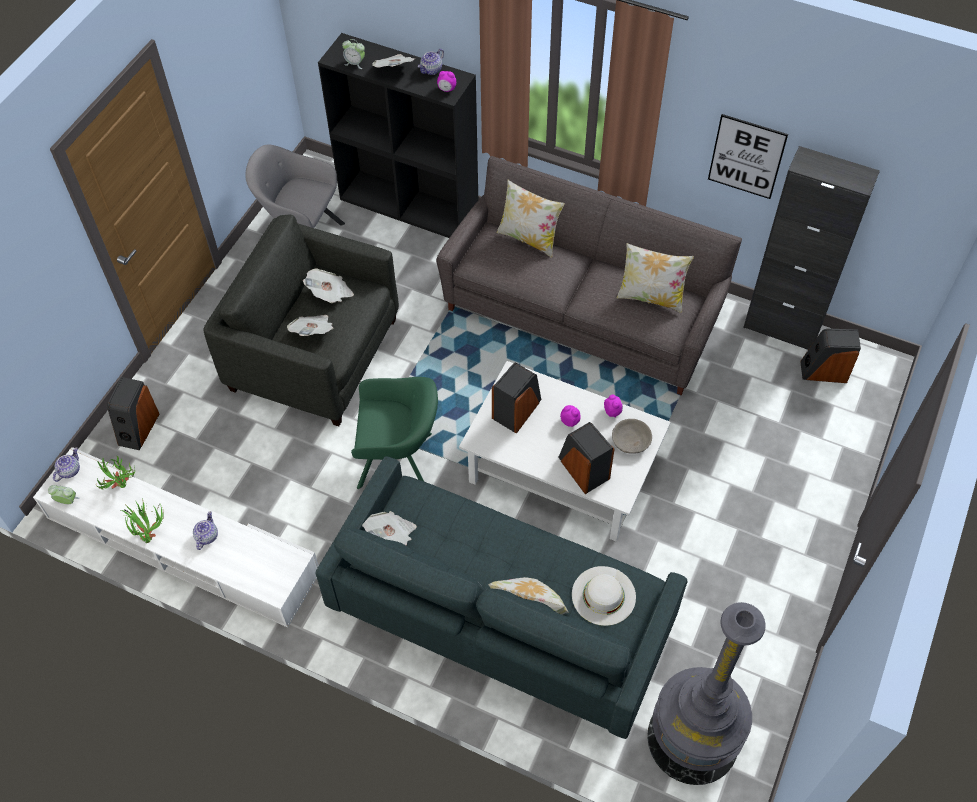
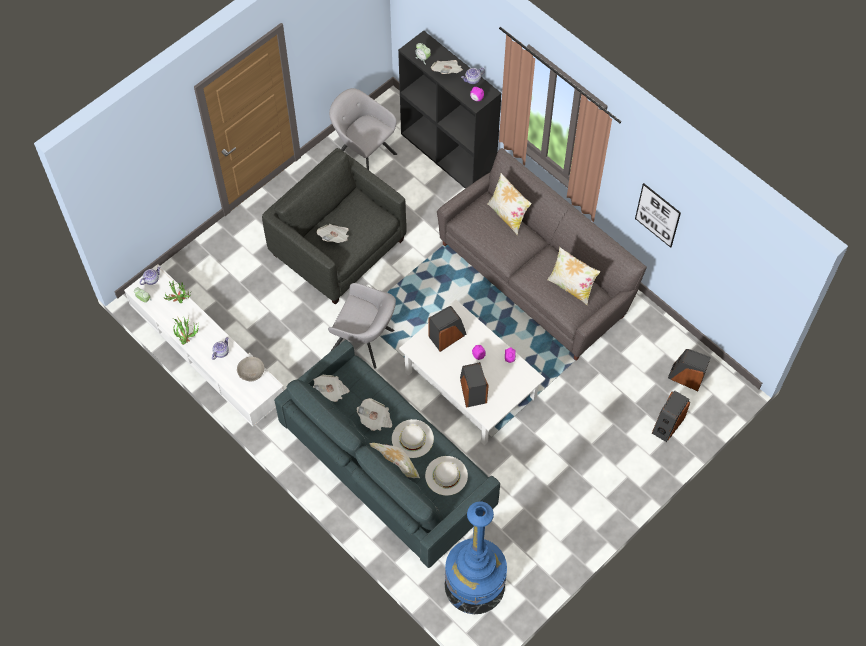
camera: 20 degrees right, 5 degrees up
(138, 428) = (205, 262): speaker -> speaker (667, 424)
(330, 294) = (356, 213): newspaper -> newspaper (375, 419)
(399, 460) = (365, 342): green armchair -> grey armchair
(533, 560) = (412, 438): none -> white hat
(631, 441) = (512, 383): grey bowl -> grey bowl (251, 372)
(692, 738) = (474, 584): grey floor lamp -> blue floor lamp
(782, 328) = (672, 335): black cabinet -> none

